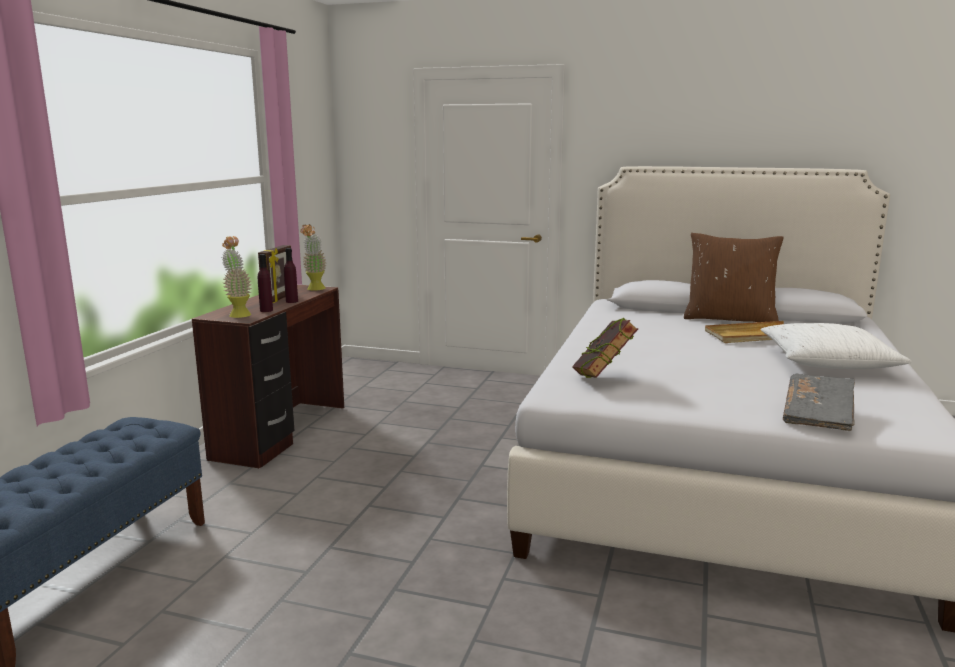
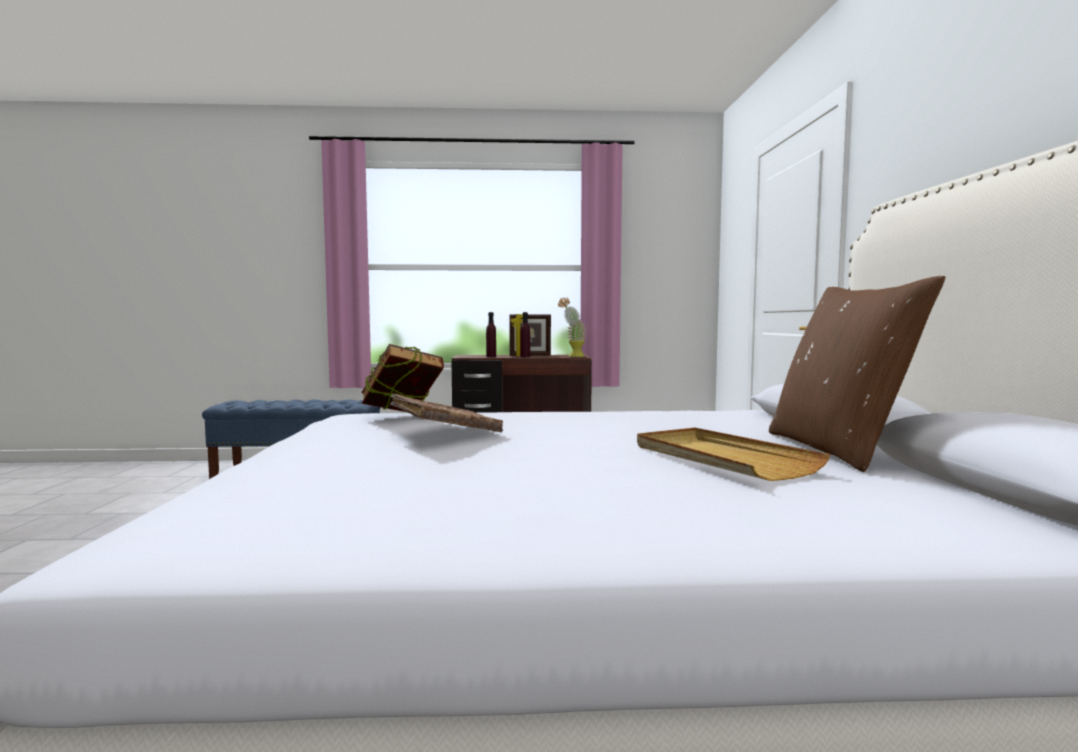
camera: 70 degrees right, 10 degrees down
(238, 314) = (475, 356): potted plant -> none
(681, 371) = (447, 432): none -> brown book
(818, 415) = (260, 482): grey book -> none
(827, 362) = (598, 496): white pillow -> none

